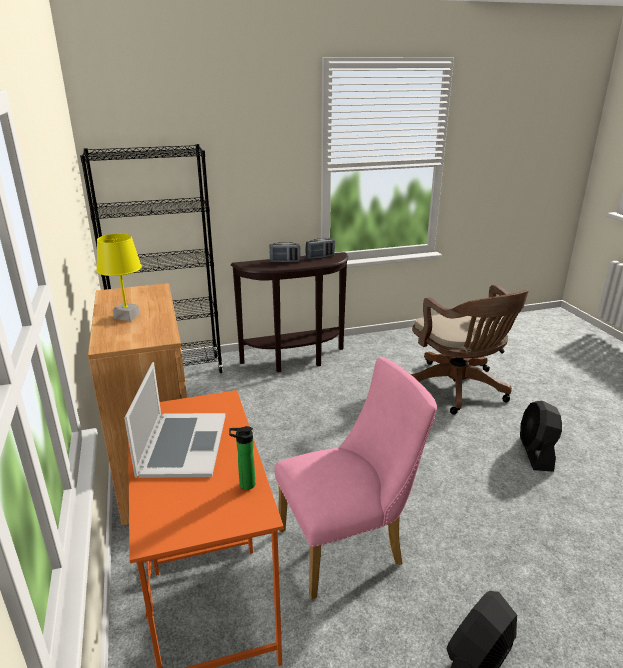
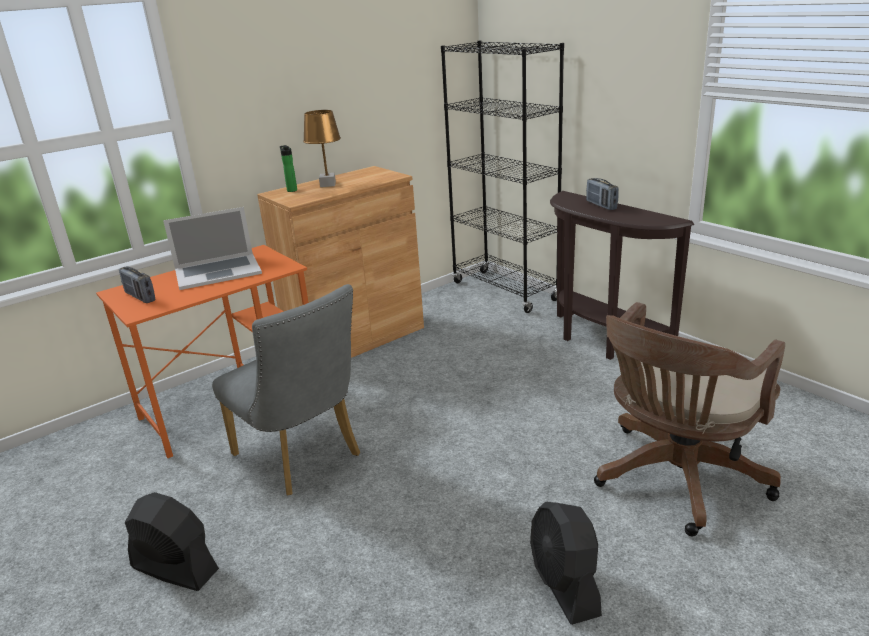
camera: 70 degrees right, 0 degrees up
(127, 316) = (328, 184): yellow table lamp -> brown table lamp
(244, 485) = (171, 301): bottle -> bottle (291, 190)
(320, 257) = (645, 214): radio -> radio (140, 297)
(348, 545) = (302, 458): pink chair -> grey chair
(536, 453) = (564, 585): black fan -> black fan turned 90 degrees counterclockwise

